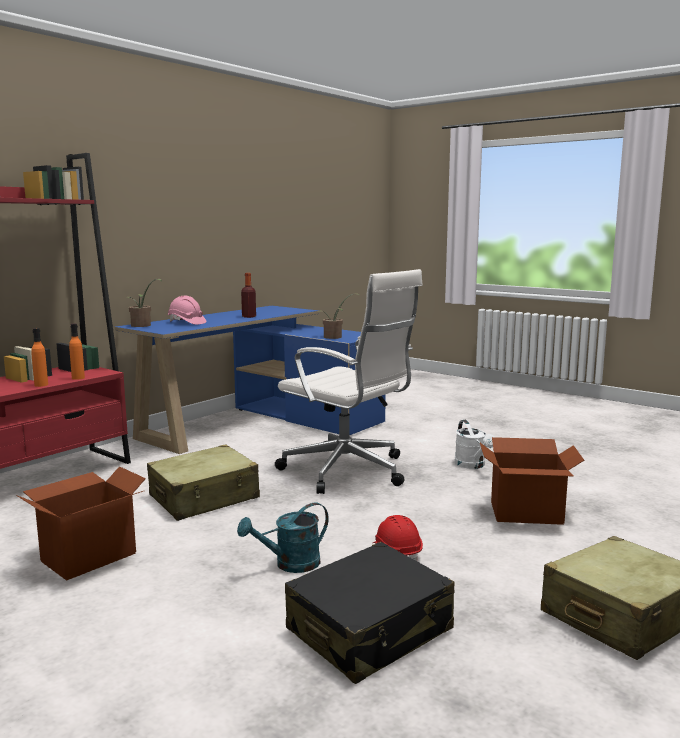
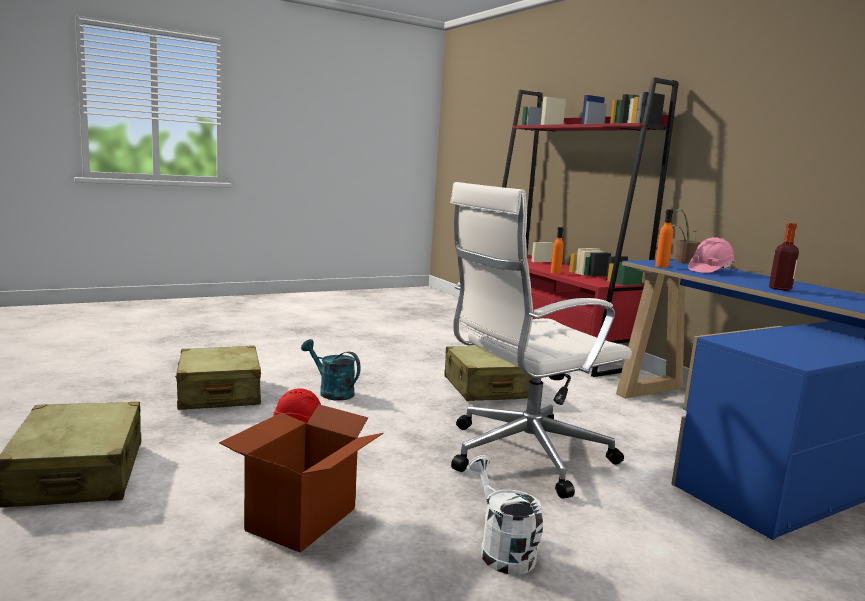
camera: 110 degrees right, 0 degrees up
(78, 378) = (577, 278): orange bottle -> orange bottle (661, 266)
(88, 557) = (407, 353): cardboard box -> none
(290, 564) = (331, 392): turquoise watering can -> turquoise watering can turned 45 degrees counterclockwise
(335, 337) = (756, 340): potted plant -> none
(370, 630) = (219, 394): black suitcase -> beige suitcase
(472, 465) = (501, 550): white watering can -> white watering can turned 60 degrees clockwise

